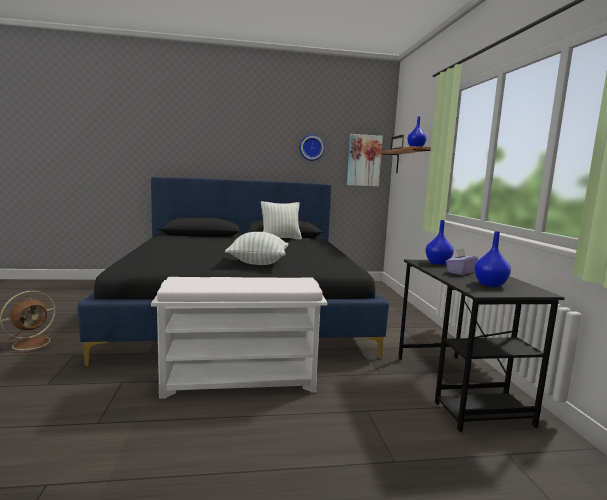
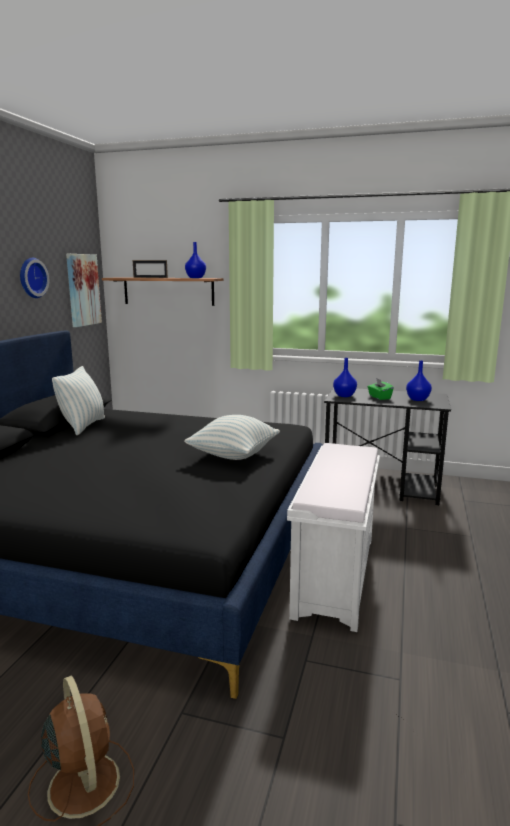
camera: 65 degrees left, 5 degrees up
(460, 272) = (379, 397): purple tissue box -> green tissue box

